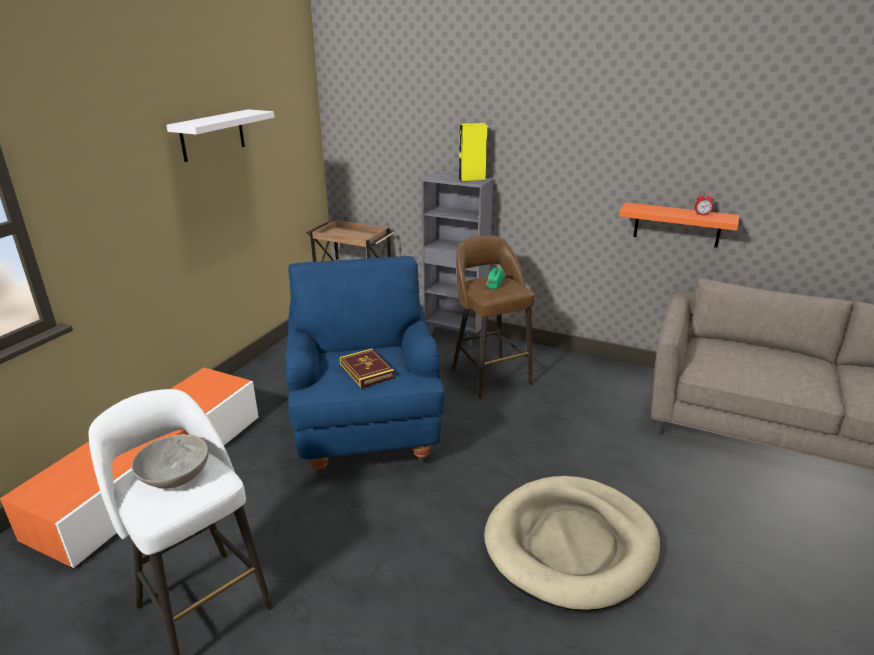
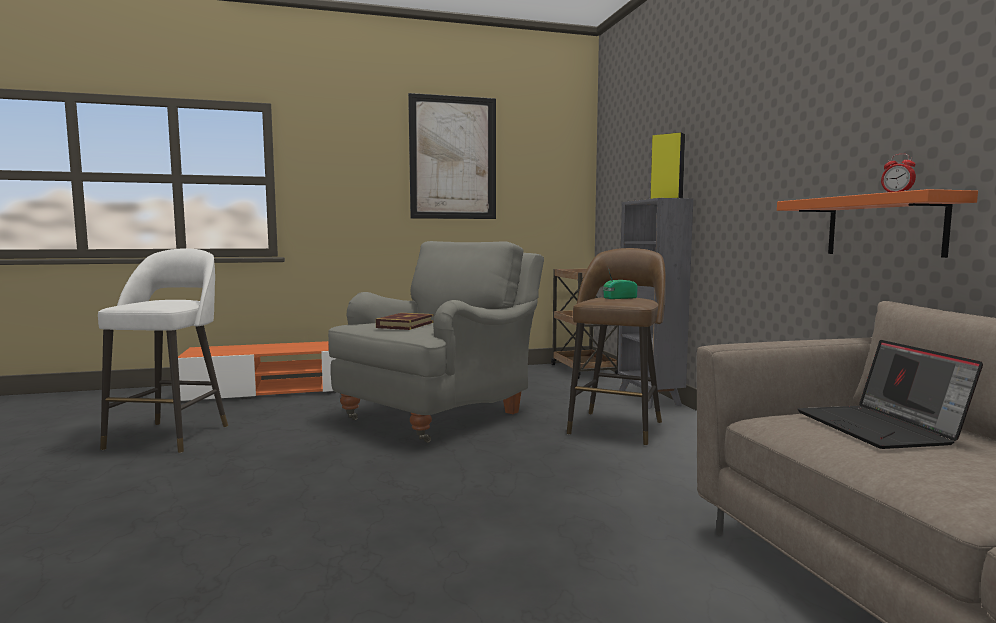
camera: 50 degrees right, 20 degrees down
(174, 474) = (165, 300): grey bowl -> none
(212, 135) = (453, 158): white shelf -> picture
(366, 426) = (439, 414): blue armchair -> grey armchair
(571, 544) = (391, 536): beige dog bed -> none
(741, 358) = (881, 428): none -> laptop

